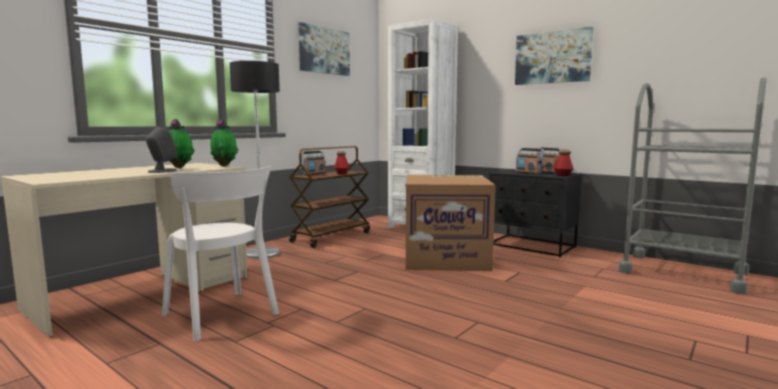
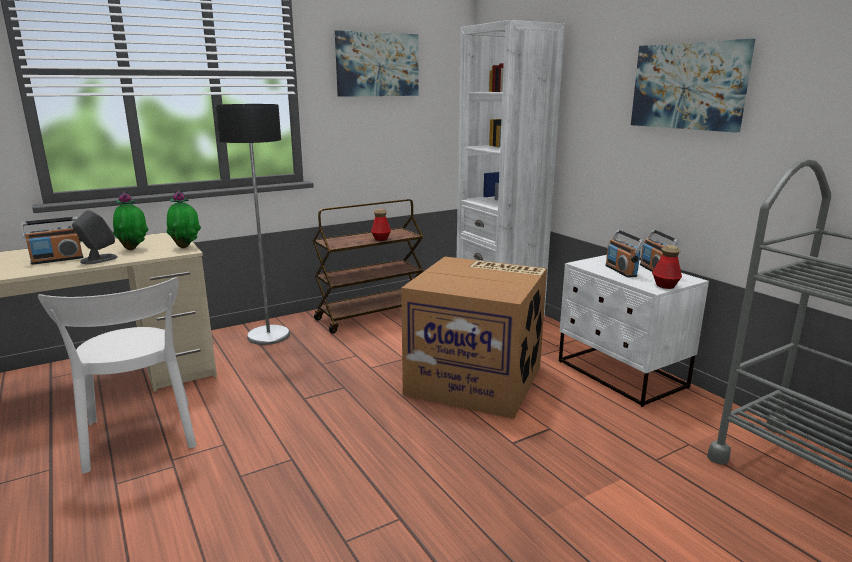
camera: 20 degrees right, 10 degrees up
(314, 174) = (347, 237): radio -> radio (57, 260)
(531, 246) = (620, 375): black nightstand -> white nightstand

